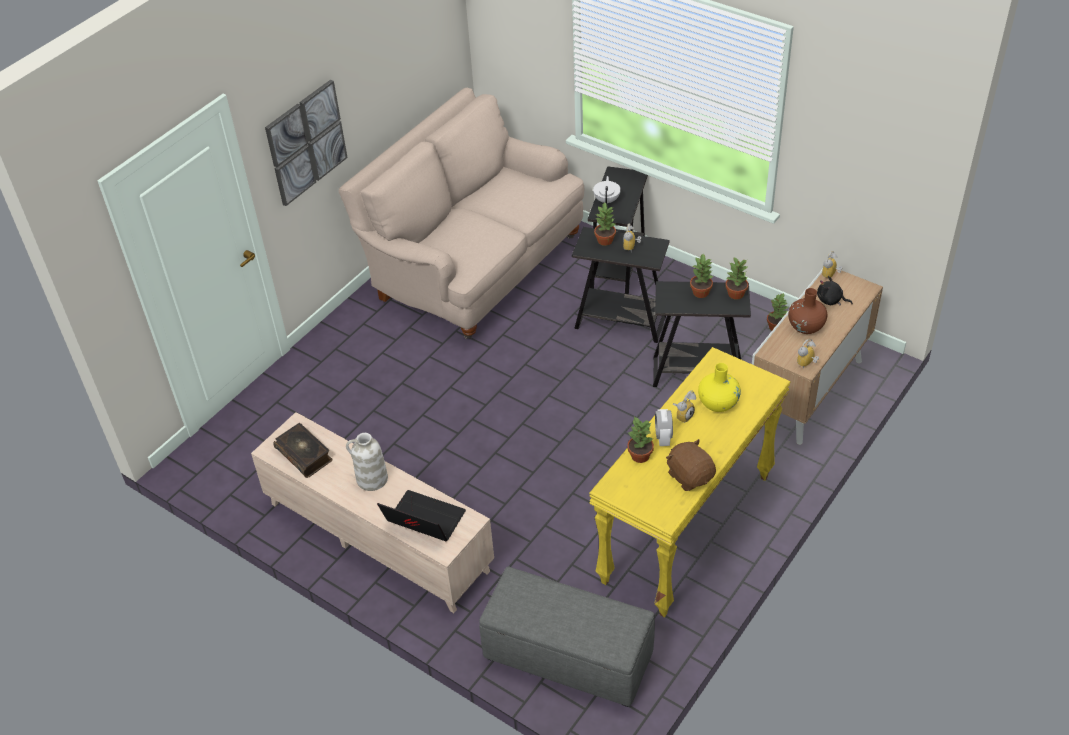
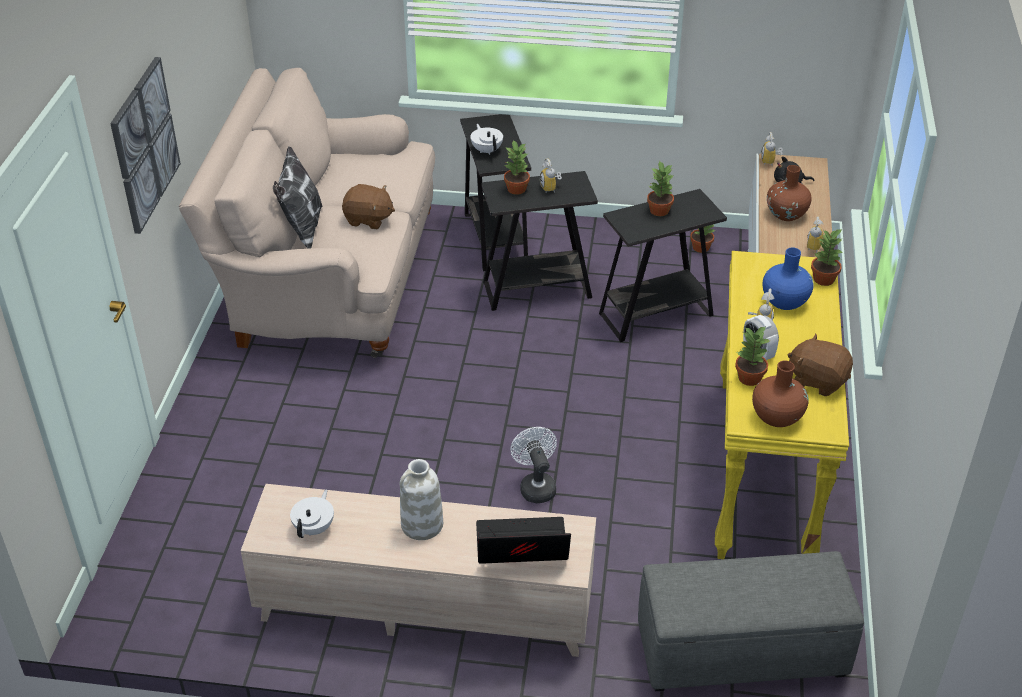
camera: 30 degrees left, 5 degrees down
(304, 455) = (314, 528): book -> white teapot
(439, 226) = (302, 230): none -> pillow
(488, 232) = (368, 219): none -> brown plush toy
(511, 478) = (535, 486): none -> white fan
(635, 493) = (777, 417): none -> brown vase
(718, 403) = (784, 301): yellow vase -> blue vase
(736, 294) = (696, 202): potted plant -> potted plant (824, 279)

